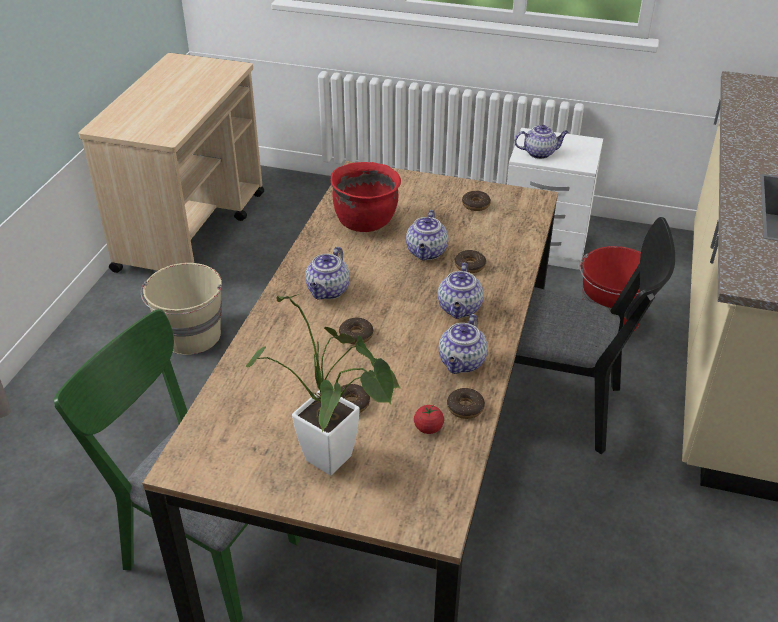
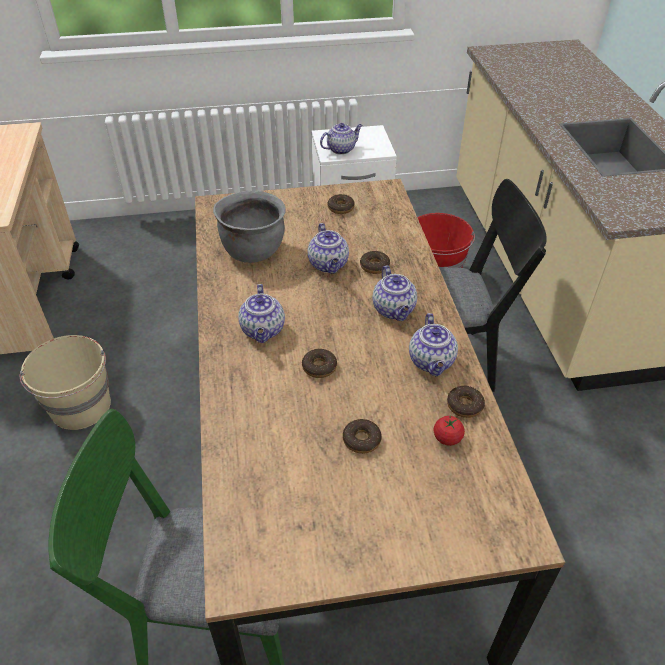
camera: 25 degrees left, 5 degrees up
(336, 464) = (391, 510): potted plant -> none
(365, 222) = (253, 251): red cooking pot -> grey cooking pot

